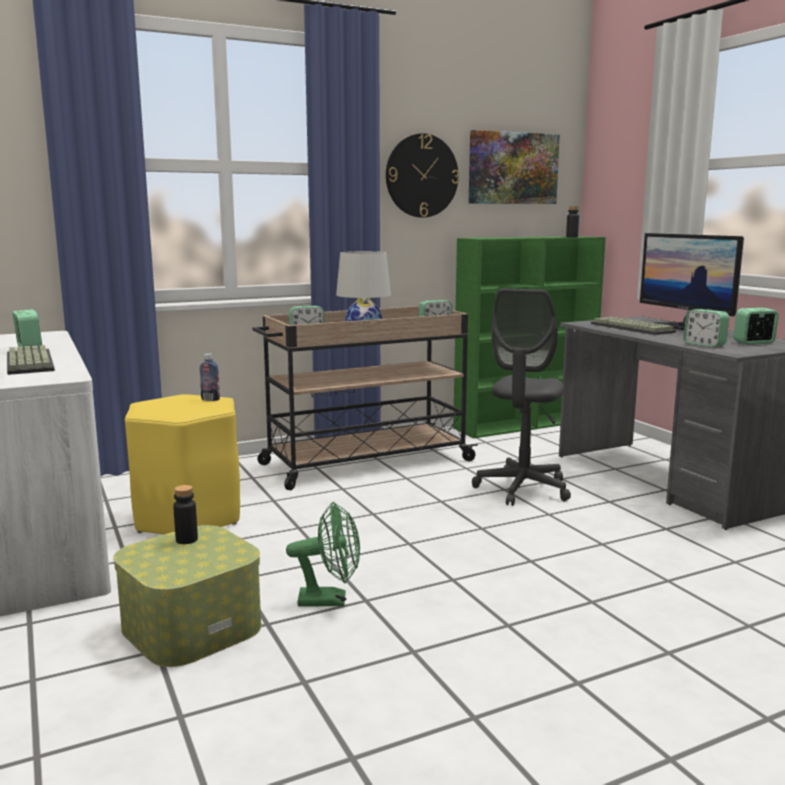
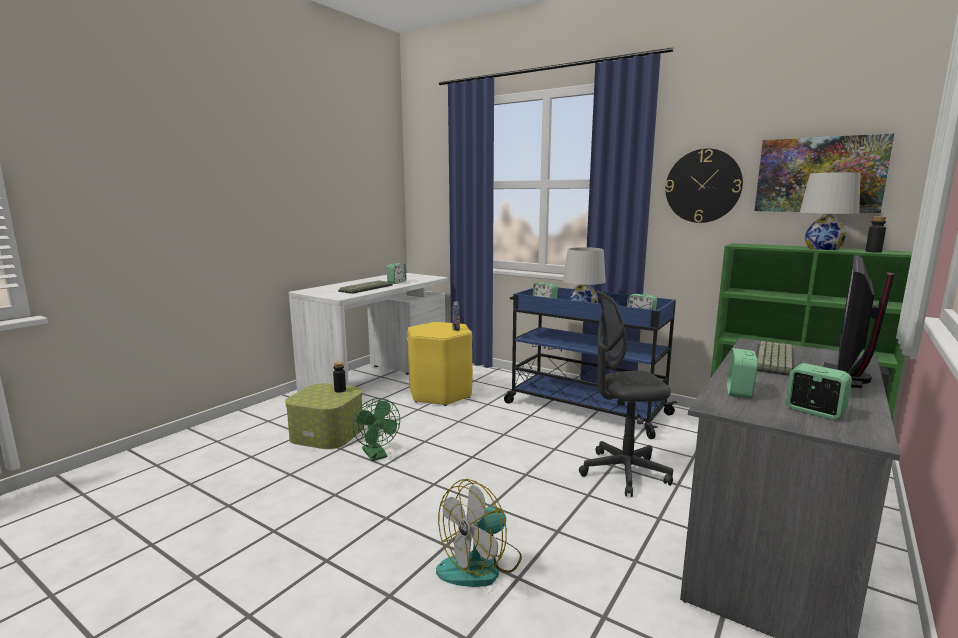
camera: 60 degrees right, 0 degrees up
(364, 463) = (584, 408): beige cart -> blue cart
(538, 237) = (823, 248): none -> white table lamp
(638, 592) = (481, 565): none -> fan

